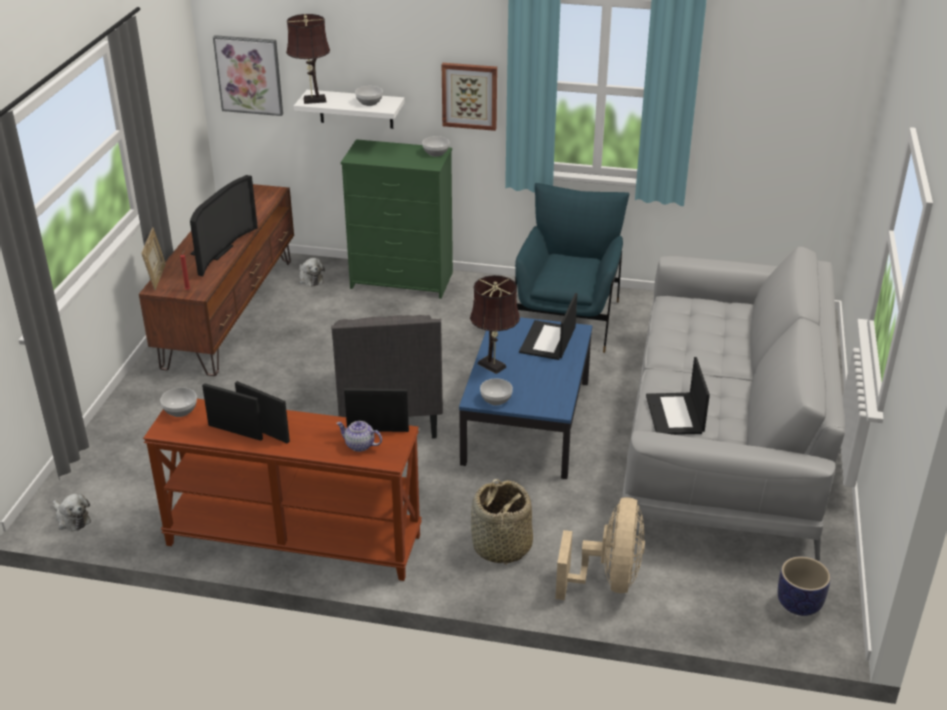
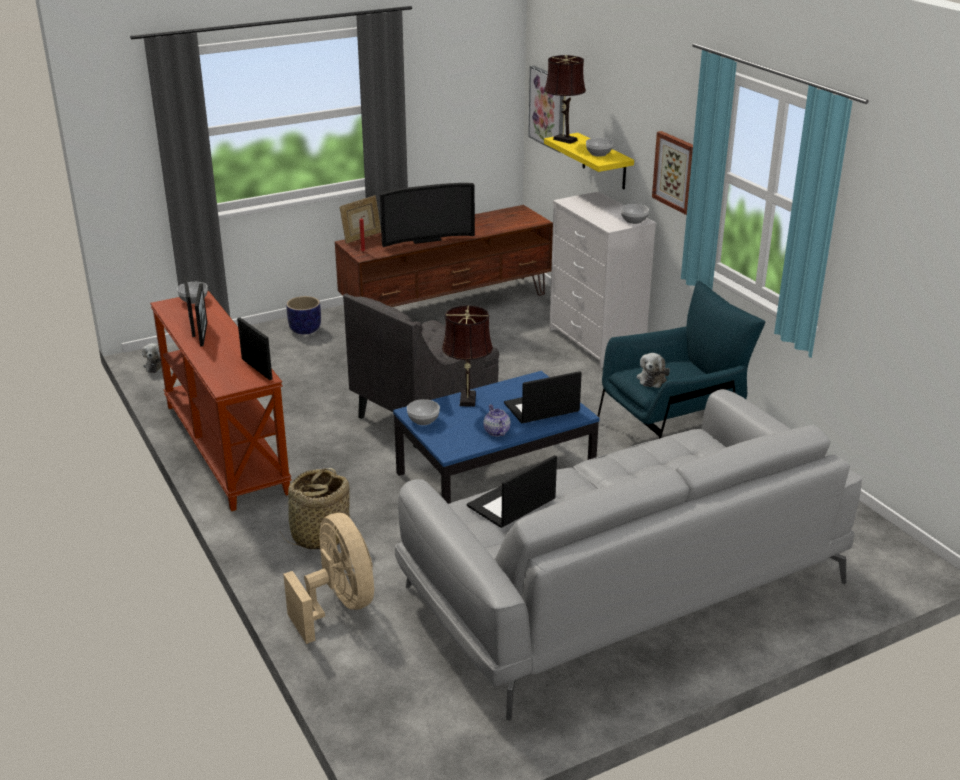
camera: 50 degrees right, 5 degrees down
(310, 279) = (535, 311): plush toy -> plush toy (652, 378)
(356, 109) = (604, 162): white shelf -> yellow shelf
(359, 445) = (229, 370): teapot -> teapot (496, 431)
(403, 280) = (597, 343): green dresser -> white dresser
(608, 580) = (338, 606): beige fan -> beige fan turned 90 degrees counterclockwise
(799, 604) = (429, 732): planter -> planter (305, 330)

